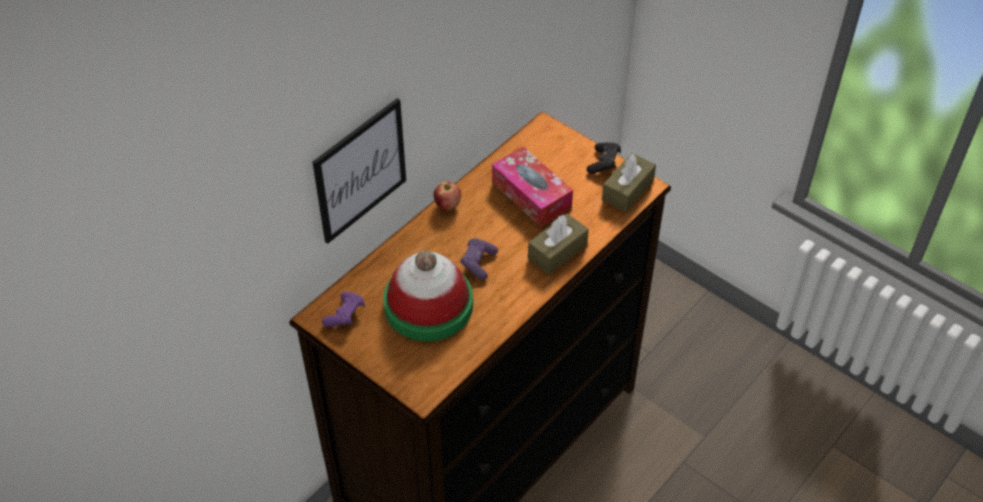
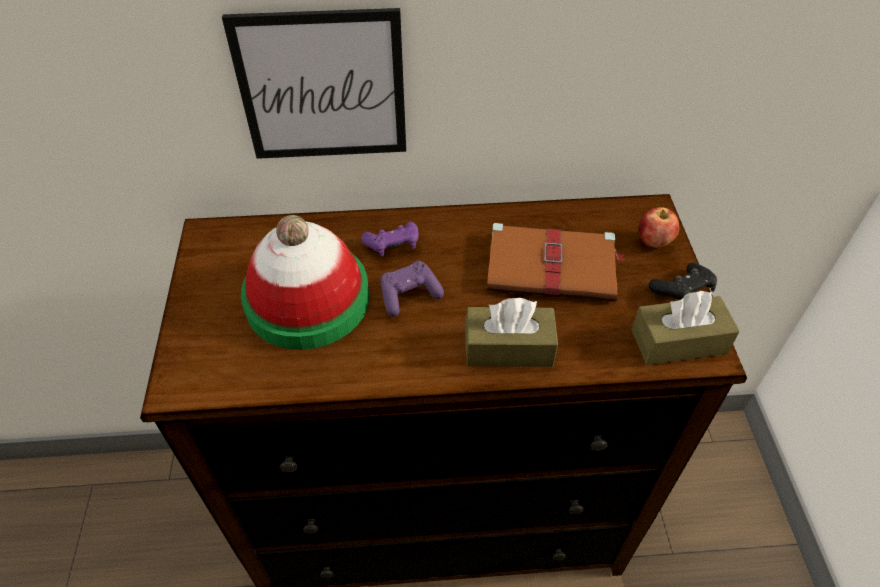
camera: 45 degrees right, 0 degrees up
(345, 315) = (227, 250): purple game controller -> purple game controller (393, 247)
(447, 206) = (453, 218): apple -> apple (653, 242)
(531, 195) = (553, 267): tissue box -> brown book

